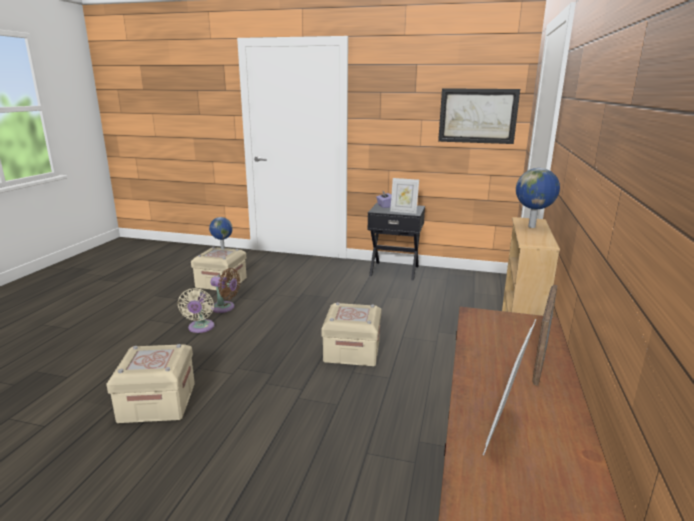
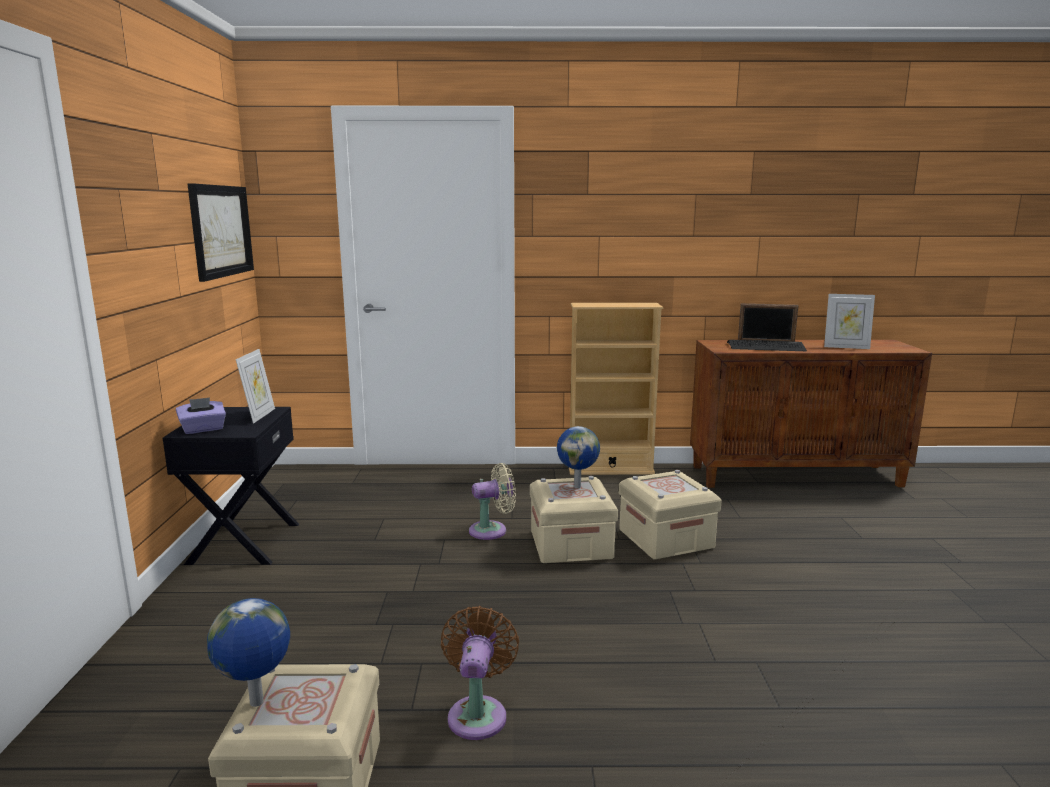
camera: 105 degrees left, 5 degrees down
(157, 402) = (823, 666): beige storage box -> beige storage box (666, 539)
(200, 328) = (589, 714): beige fan -> beige fan (492, 530)
(497, 349) = (766, 347): none -> keyboard
(532, 227) = (606, 304): globe -> globe (577, 486)

